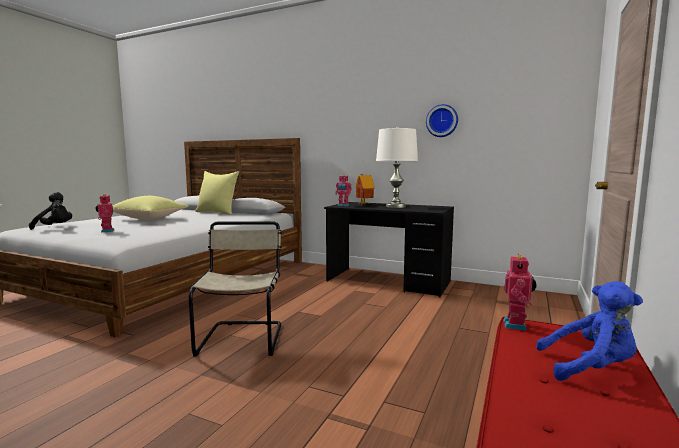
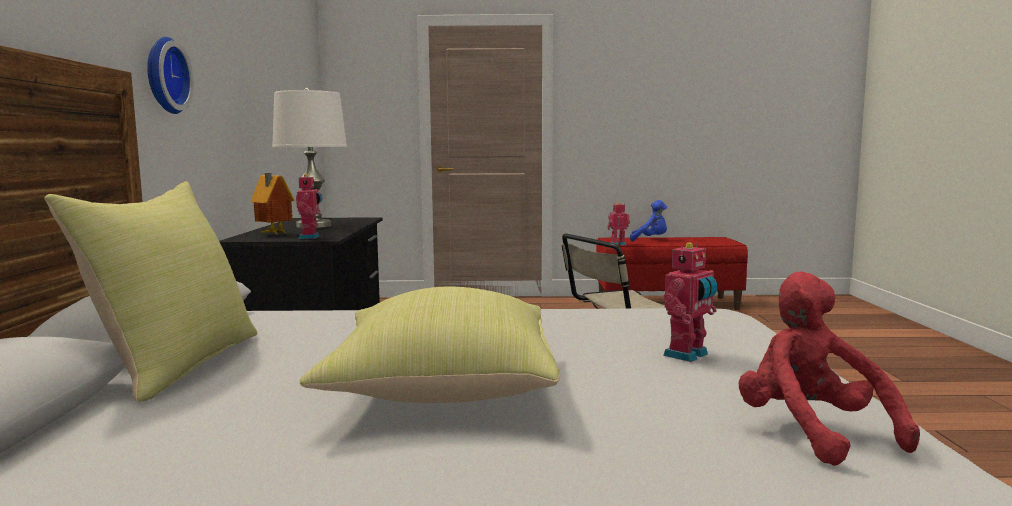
camera: 115 degrees left, 0 degrees up
(55, 227) = (811, 432): black plush toy -> red plush toy
(442, 121) = (266, 82): wall clock -> wall clock (163, 75)
(590, 368) = (650, 240): blue plush toy -> blue plush toy turned 120 degrees clockwise

